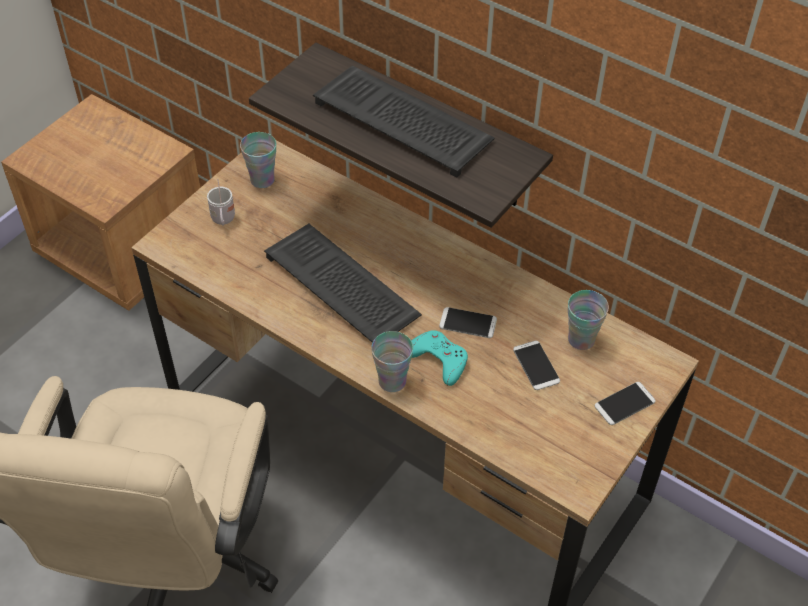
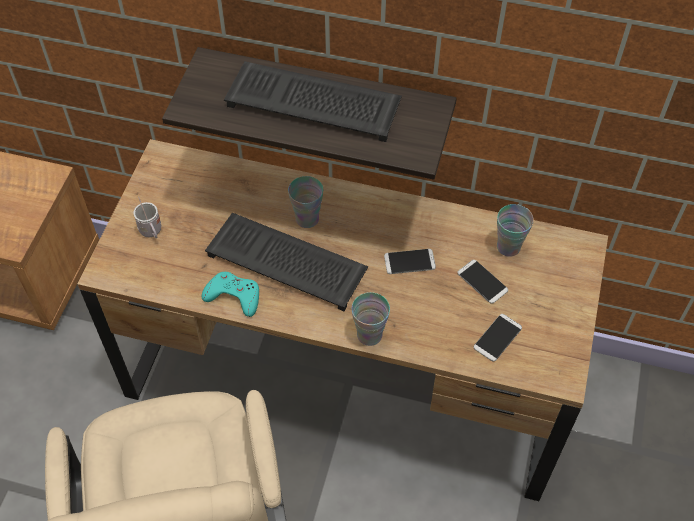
camera: 20 degrees left, 5 degrees up
(262, 180) = (170, 183): cup -> cup (307, 219)
(438, 359) = (399, 302): turquoise game controller -> turquoise game controller (233, 296)
(624, 404) = (567, 292): phone -> phone (497, 338)

